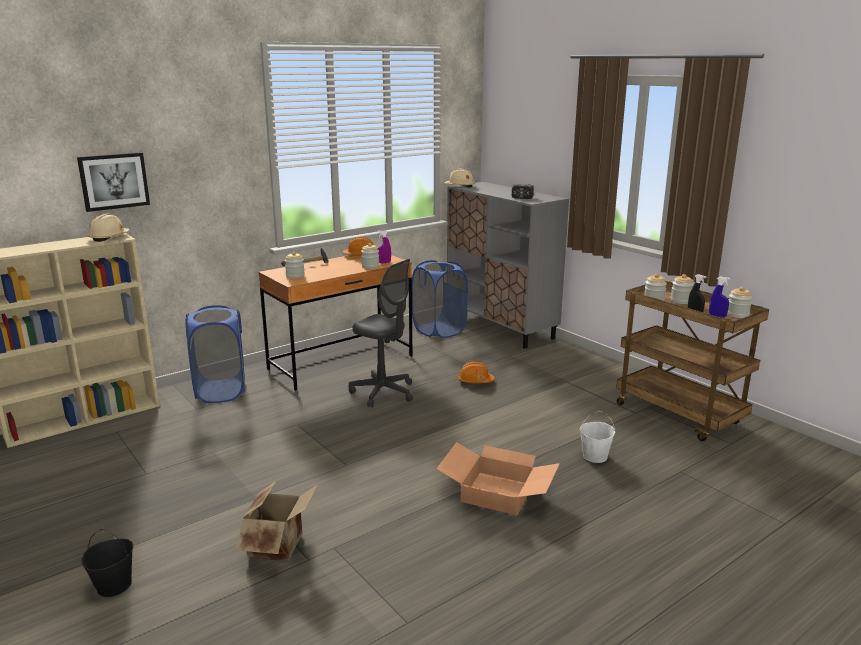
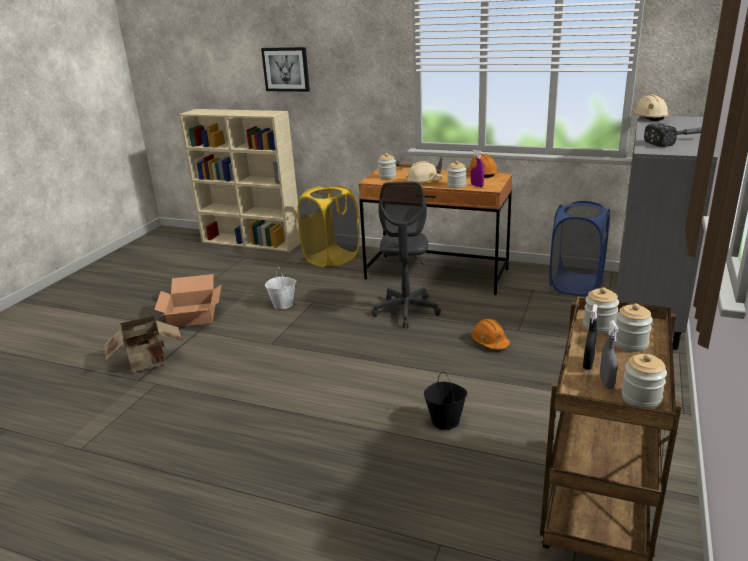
camera: 60 degrees right, 5 degrees up
(109, 238) = (267, 113): beige hard hat -> beige hard hat (423, 182)
(114, 585) = (84, 332): black bucket -> black bucket (445, 421)
(221, 391) = (331, 258): blue laundry basket -> yellow laundry basket
(498, 492) = (286, 428): cardboard box -> cardboard box (193, 315)
(595, 456) = (410, 466): white bucket -> white bucket (283, 304)
(717, 316) = (606, 383): blue spray bottle -> grey spray bottle

